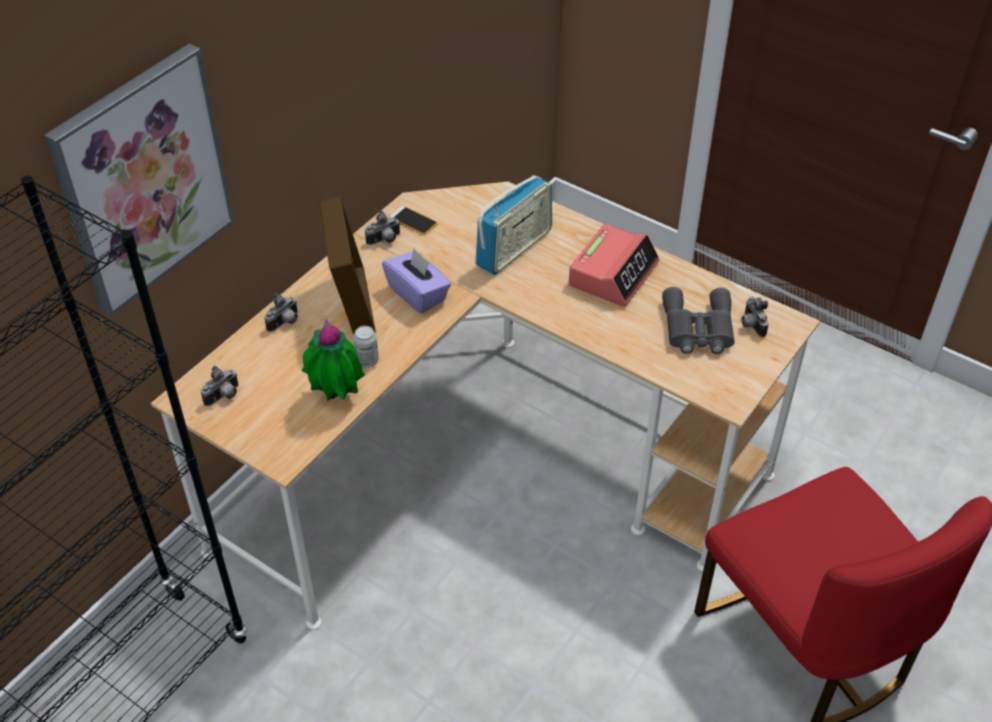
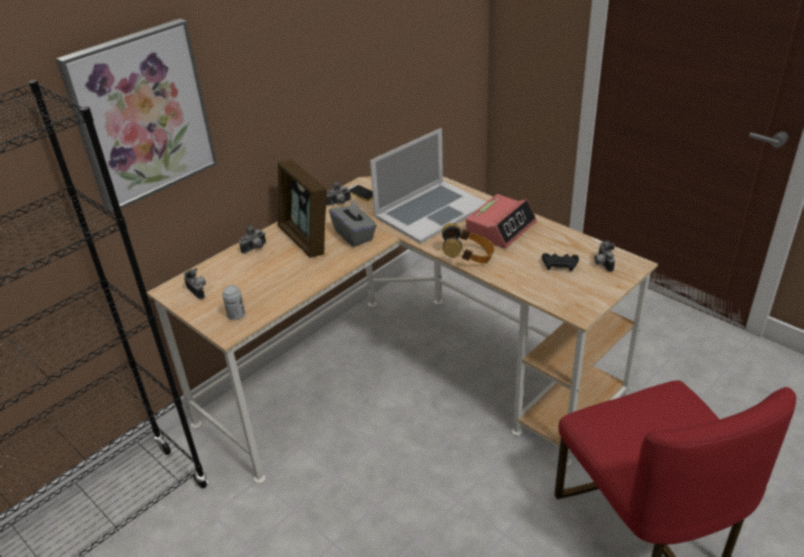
camera: 10 degrees right, 10 degrees down
(224, 396) = (198, 291): camera -> camera turned 90 degrees counterclockwise
(336, 397) = (278, 295): potted plant -> none
(351, 304) = (305, 239): picture frame -> picture frame turned 150 degrees clockwise
(367, 361) = (307, 274): can -> can (236, 315)
(418, 294) = (354, 235): purple tissue box -> grey tissue box
(514, 248) = (430, 211): radio -> laptop
(578, 325) = (468, 258): none -> headphones
(697, 329) = (559, 265): grey binoculars -> black game controller

